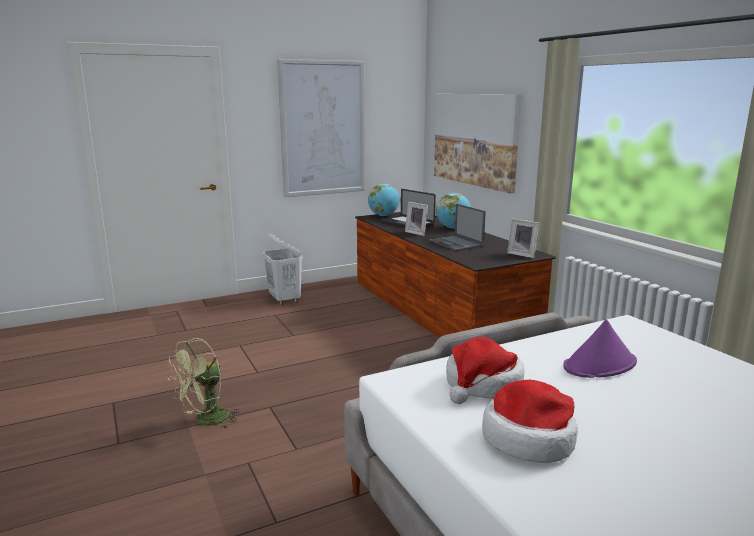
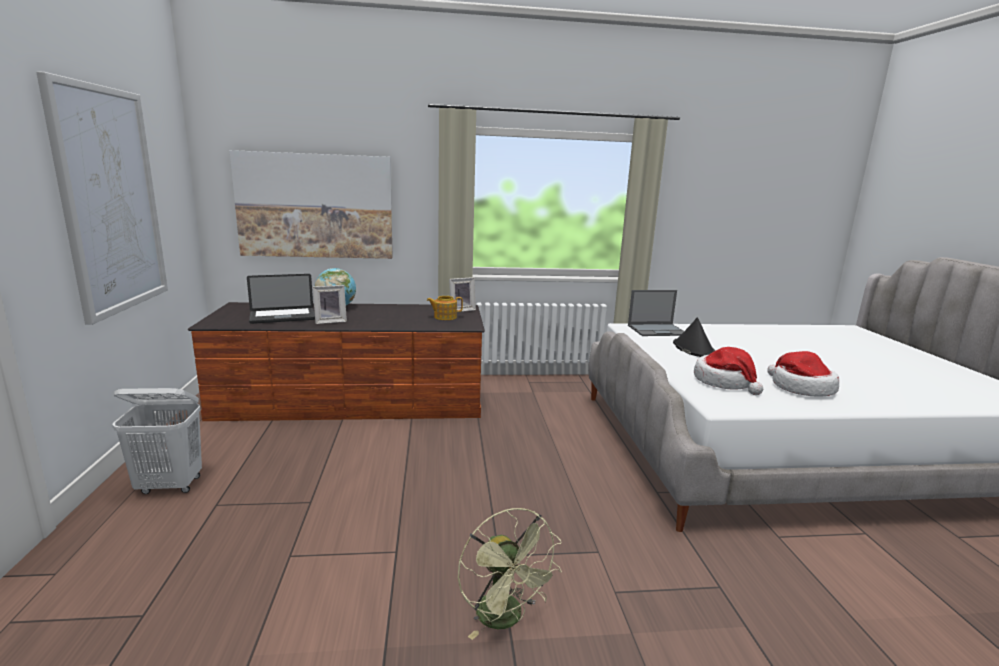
camera: 70 degrees left, 0 degrees up
(383, 215) = (220, 317): globe -> none
(456, 243) = (396, 318): laptop -> laptop (657, 330)
(488, 253) = (444, 317): none -> teapot
(600, 365) = (693, 349): purple hat -> black hat

